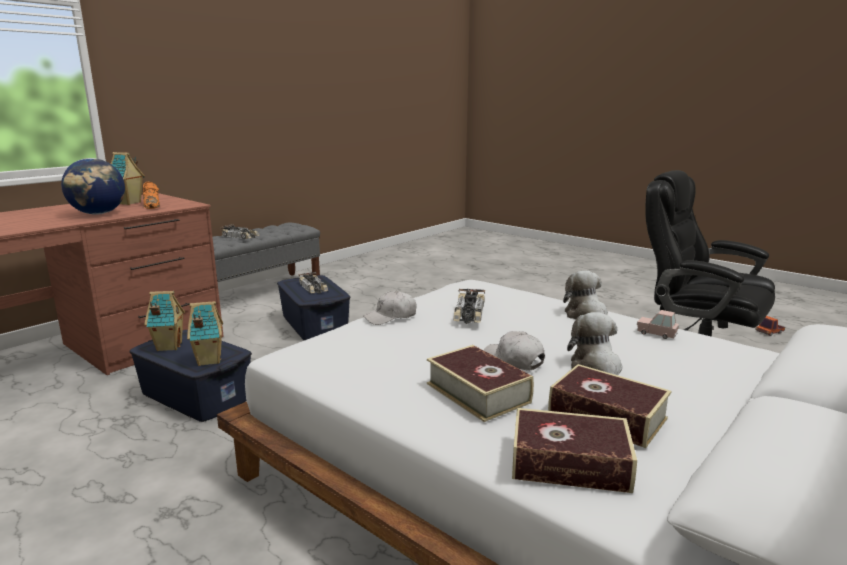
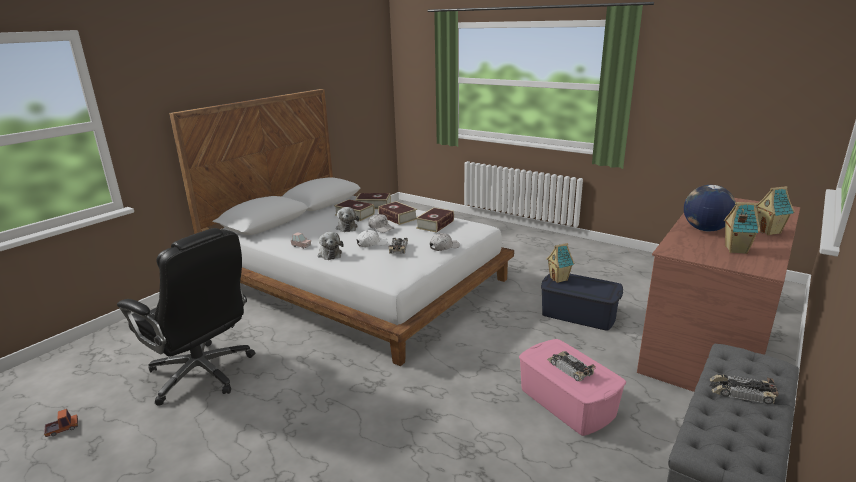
camera: 175 degrees right, 5 degrees up
(152, 206) = (698, 245): orange shoe -> none
(168, 346) = (600, 287): toy house -> toy house (769, 231)
(315, 324) = (567, 402): blue storage box -> pink storage box
(387, 364) = (435, 224): none -> book
(519, 321) = (371, 244): none -> white cap

